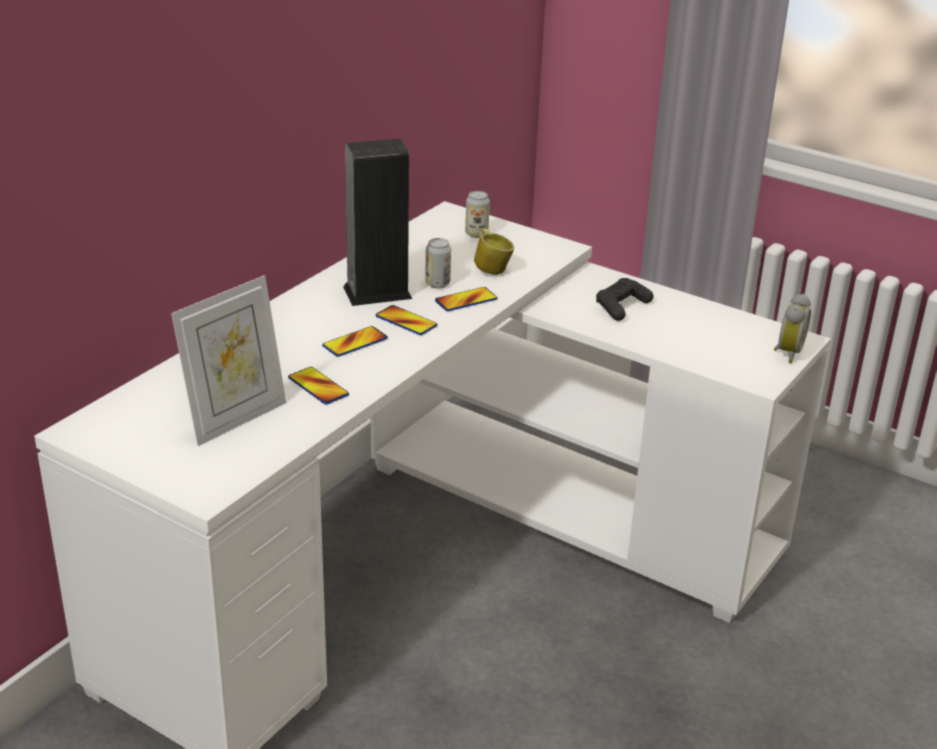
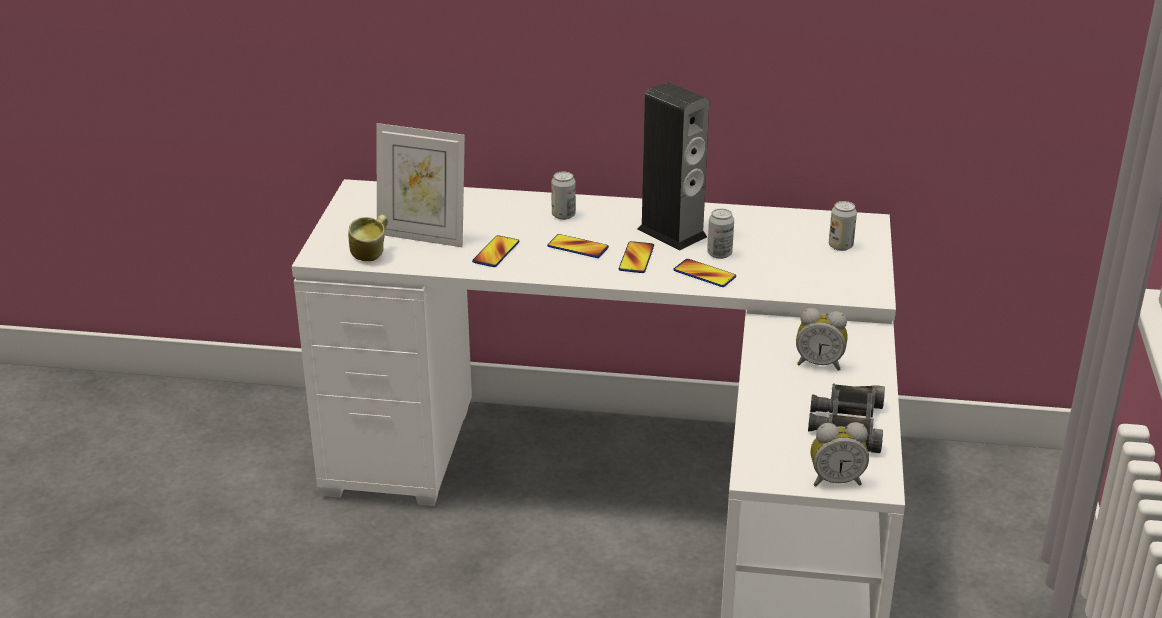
camera: 65 degrees right, 0 degrees up
(283, 332) = (563, 215): none -> can
(491, 269) = (780, 270): mug -> mug (372, 255)
(622, 307) = (819, 363): black game controller -> alarm clock
(715, 324) = (846, 424): none -> black binoculars

